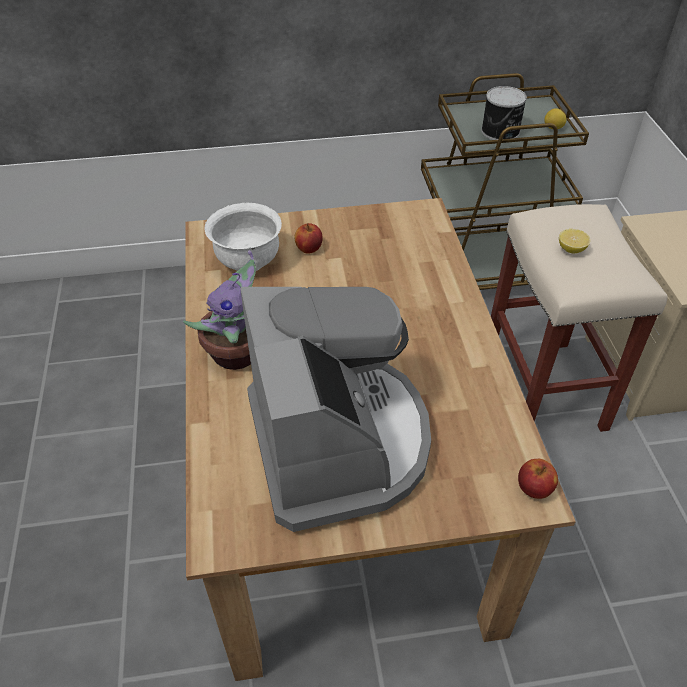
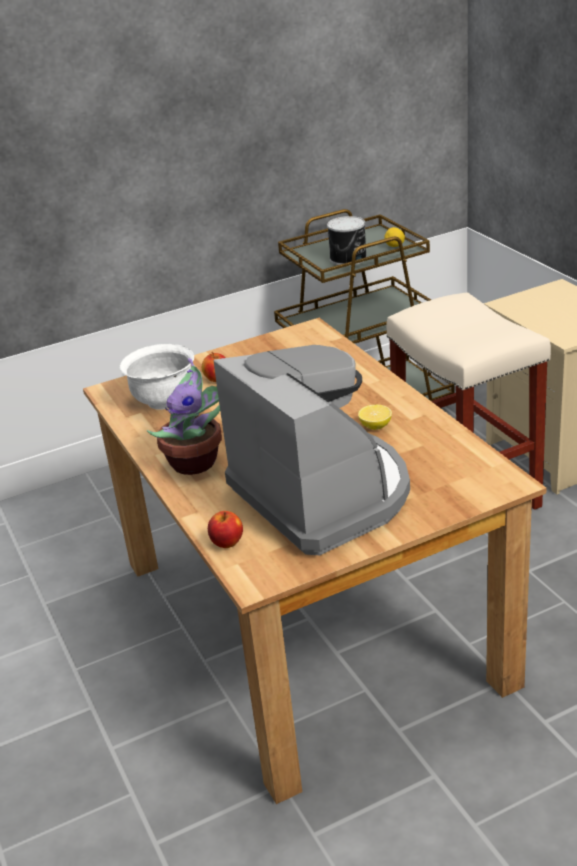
camera: 15 degrees left, 15 degrees down
(534, 488) = (503, 477): apple -> apple (227, 543)
(571, 249) = (453, 327): lemon -> lemon (375, 426)

